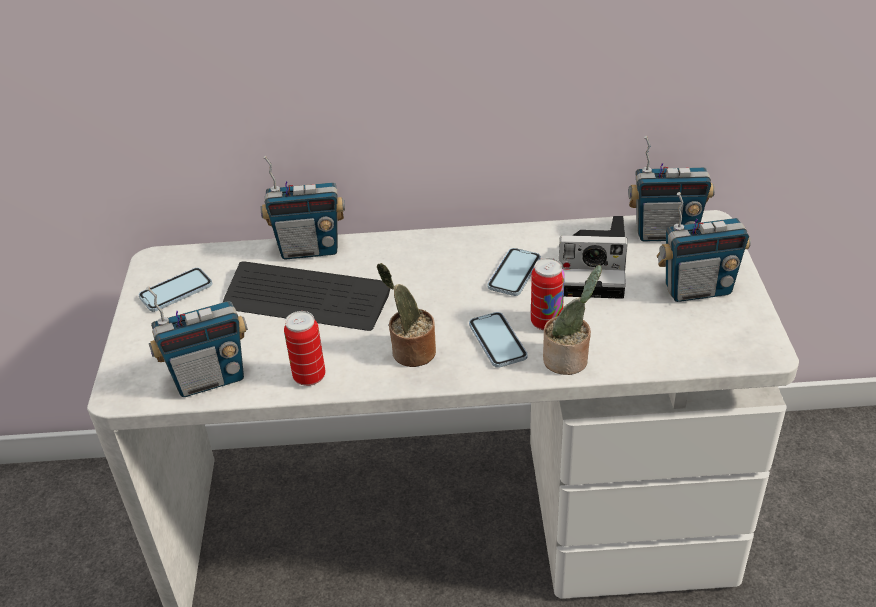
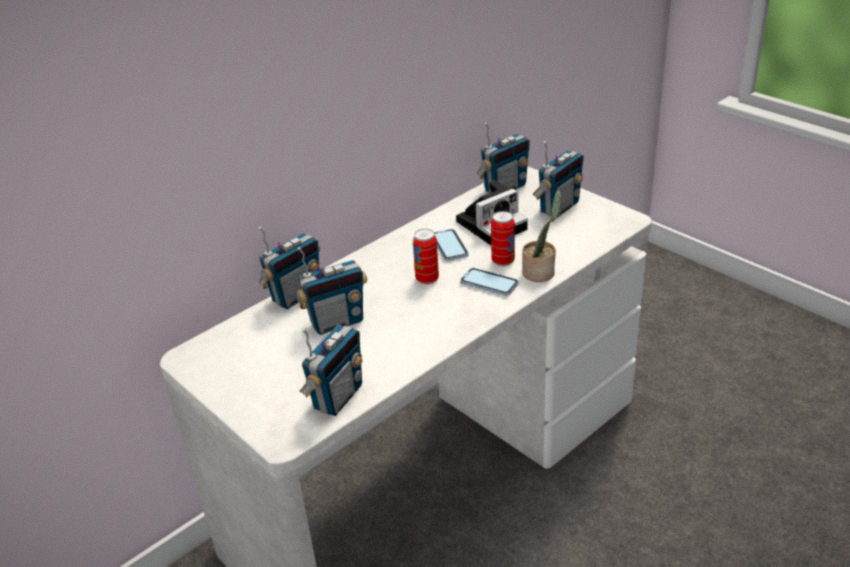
camera: 40 degrees left, 5 degrees down
(176, 291) = (232, 365): phone -> none
(306, 299) = (336, 322): keyboard -> radio
(309, 377) = (403, 360): can -> can (427, 279)
(410, 353) = (447, 315): potted plant -> none

